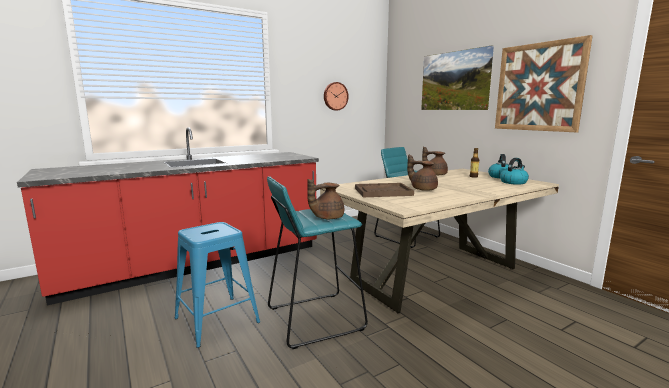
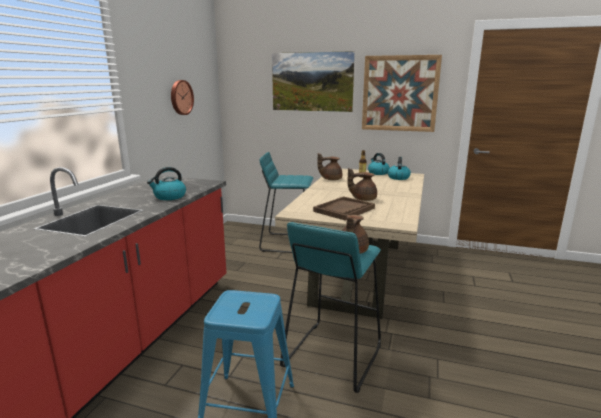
camera: 40 degrees left, 5 degrees up
(259, 160) = (169, 197): none -> kettle

